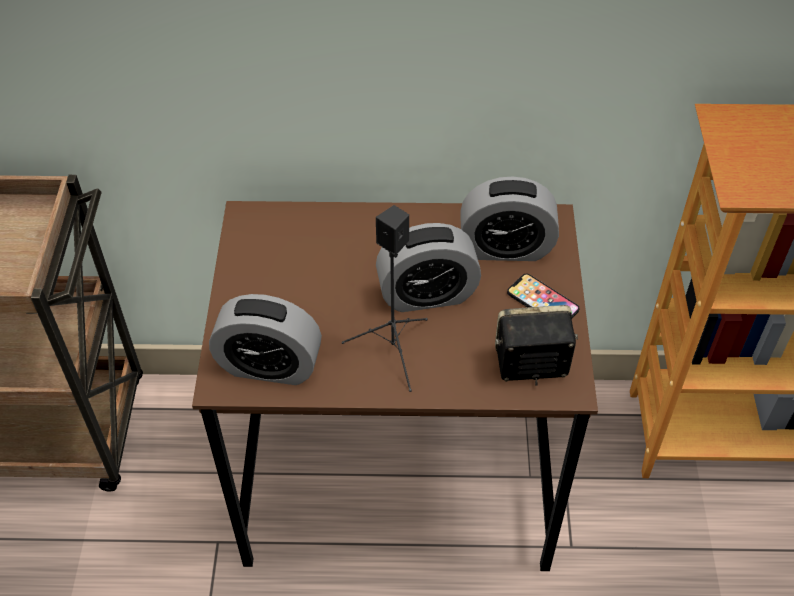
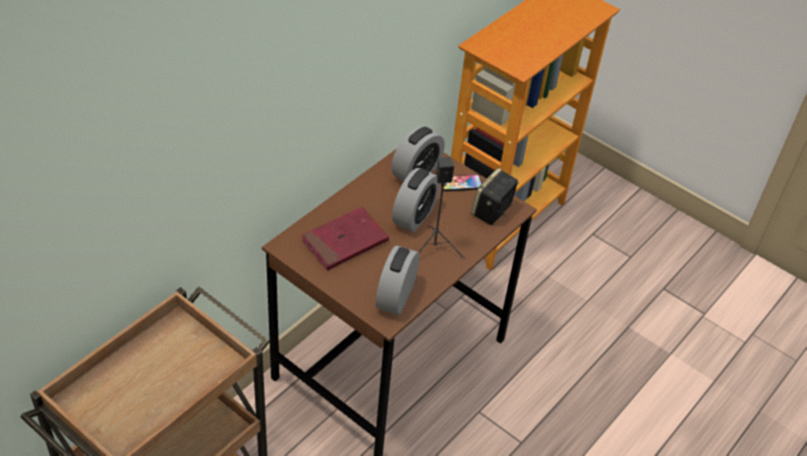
camera: 55 degrees left, 5 degrees down
(269, 366) = (396, 296): alarm clock -> alarm clock turned 150 degrees clockwise
(311, 261) = (345, 241): none -> red book

